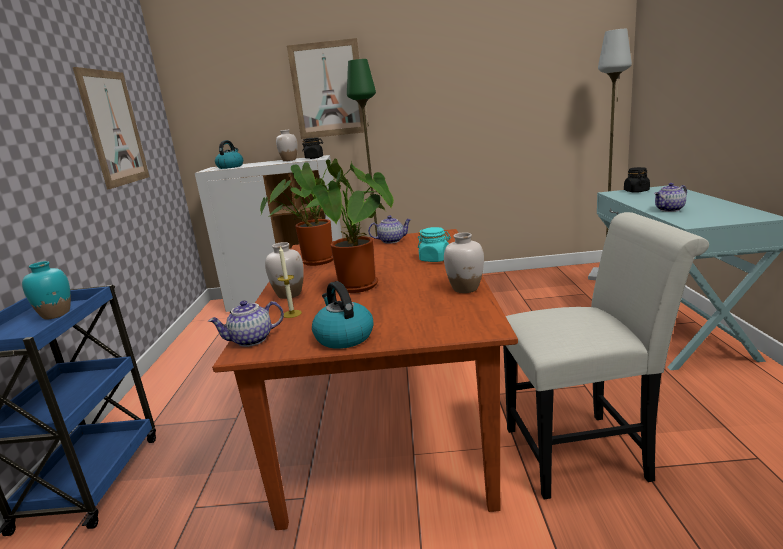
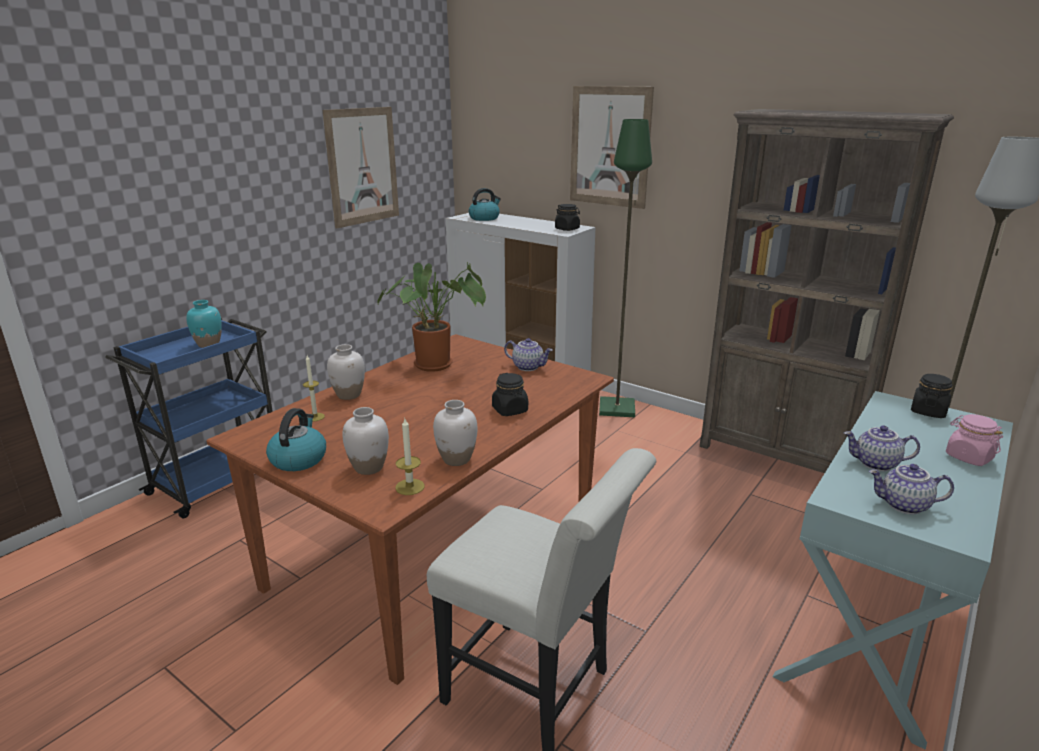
camera: 35 degrees right, 5 degrees up
(251, 340) = (255, 429): teapot -> teapot (904, 506)
(289, 160) = (543, 225): white vase -> white vase (369, 468)
(361, 287) = (400, 414): potted plant -> none
(435, 259) = (510, 410): turquoise jar -> black jar
(473, 311) = (410, 487): none -> candle
(510, 278) = (781, 457): none -> brown bookcase
(690, 197) = (968, 457): none -> pink jar

